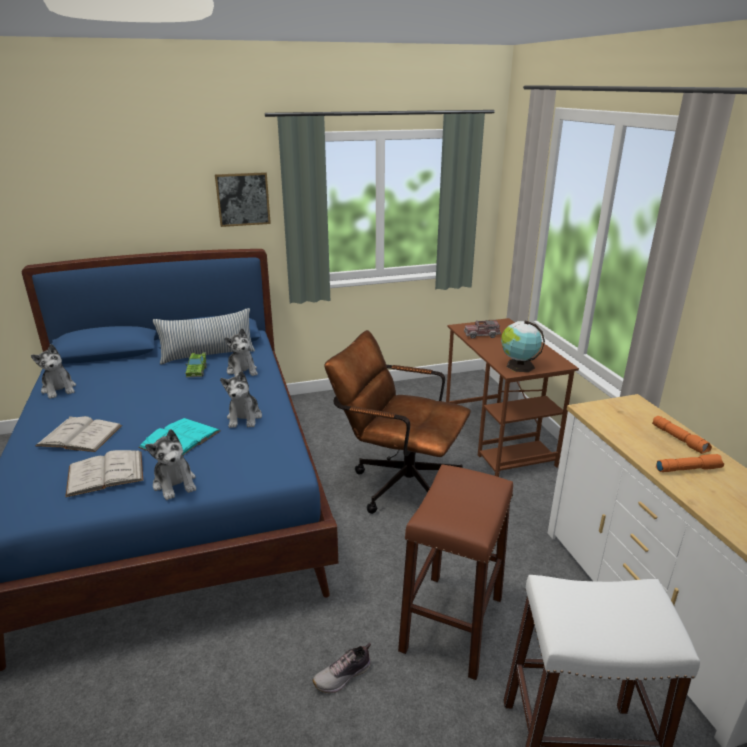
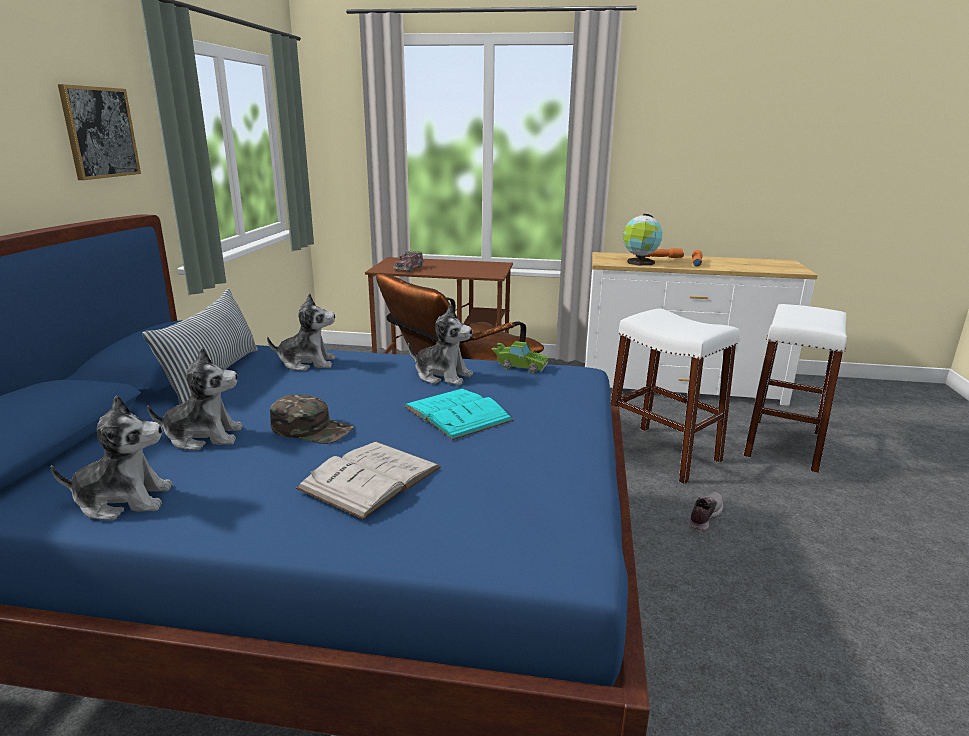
camera: 65 degrees left, 5 degrees down
(105, 473) = (512, 461): white book -> none
(141, 403) = (312, 429): none -> green cap
(175, 483) = (565, 425): plush toy -> plush toy (204, 437)
(197, 371) = (258, 386): green toy car -> green toy car (519, 366)
(343, 676) = (703, 516): shoe -> shoe turned 135 degrees counterclockwise
(452, 623) = (662, 454): brown stool -> white stool
(518, 366) = (487, 272): globe -> globe (639, 263)

